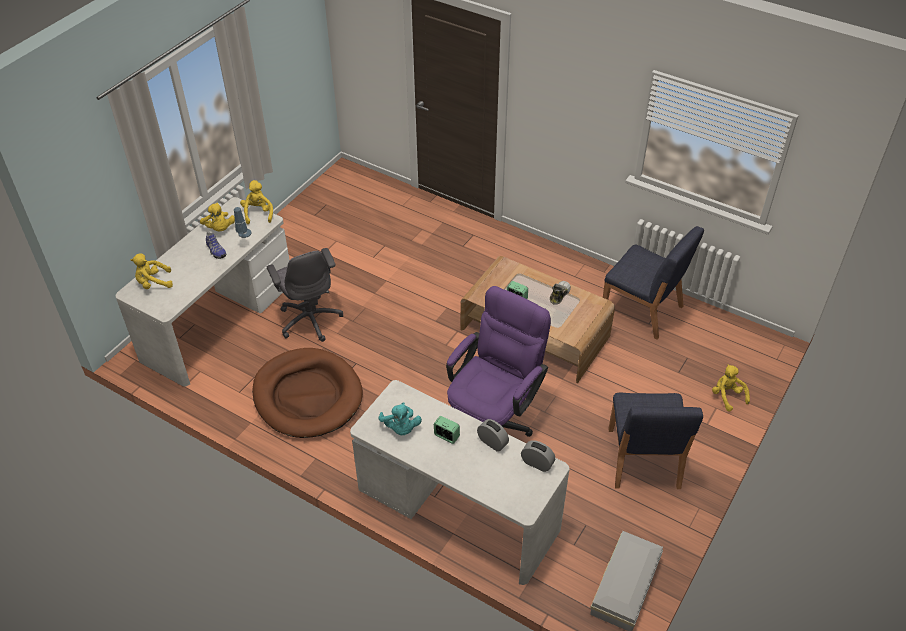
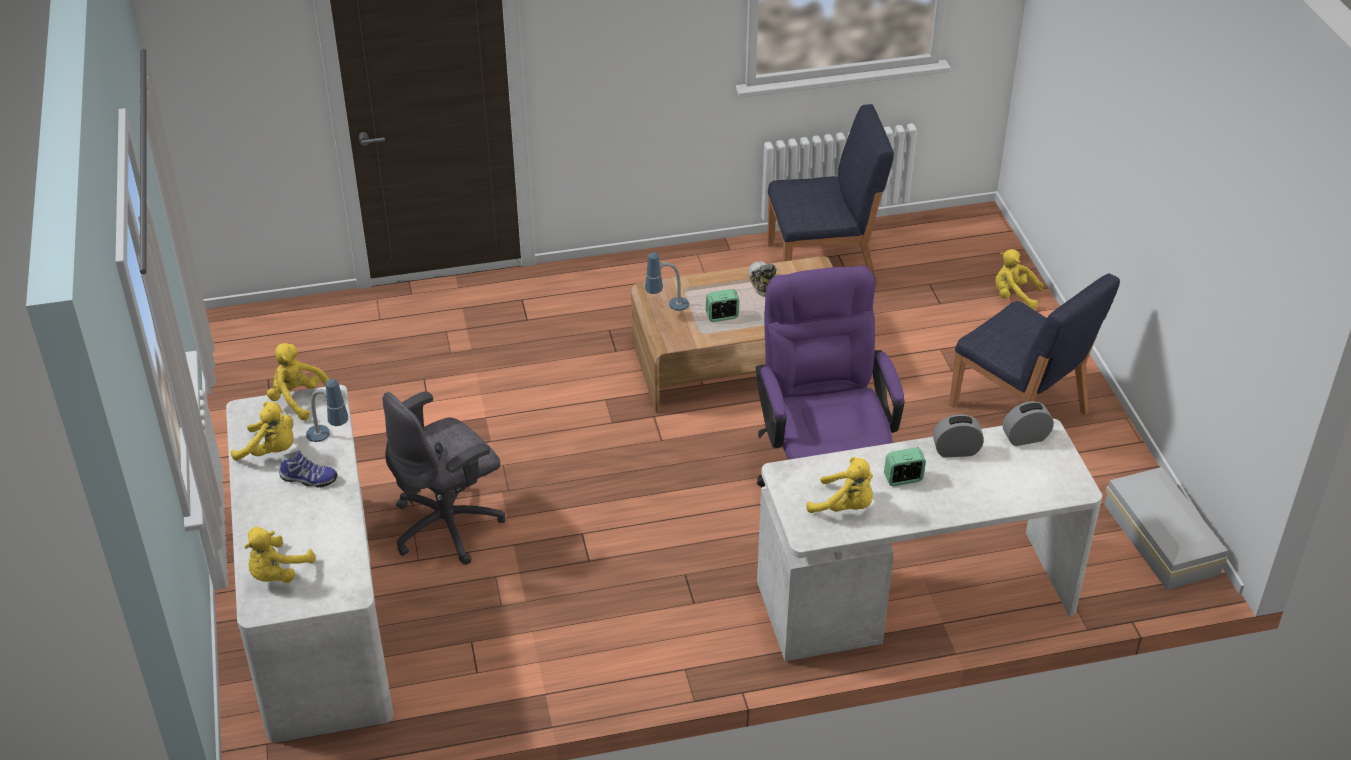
camera: 45 degrees left, 5 degrees down
(307, 396) = (574, 611): brown dog bed -> none
(310, 319) = (449, 525): grey office chair -> grey office chair turned 120 degrees clockwise
(400, 428) = (845, 506): turquoise plush toy -> yellow plush toy
(495, 278) = (667, 309): none -> table lamp

